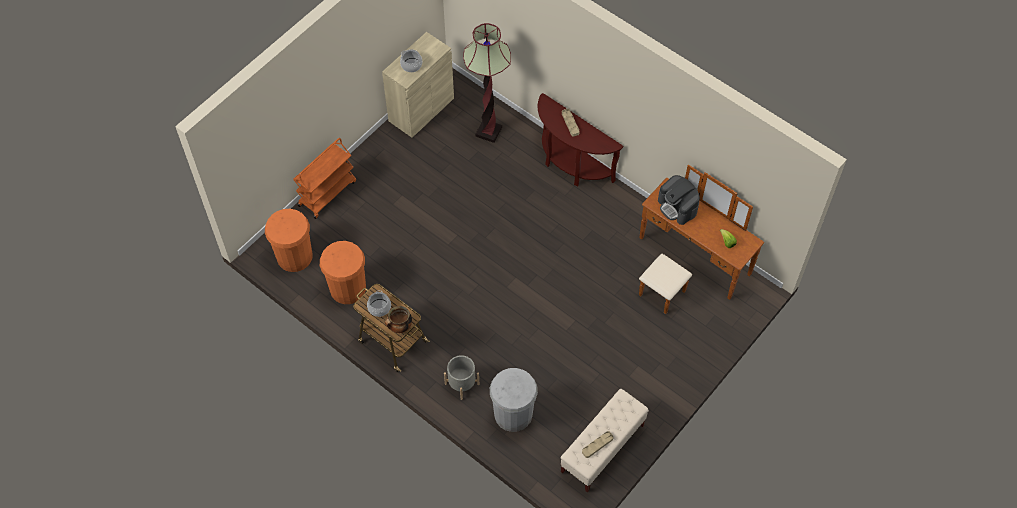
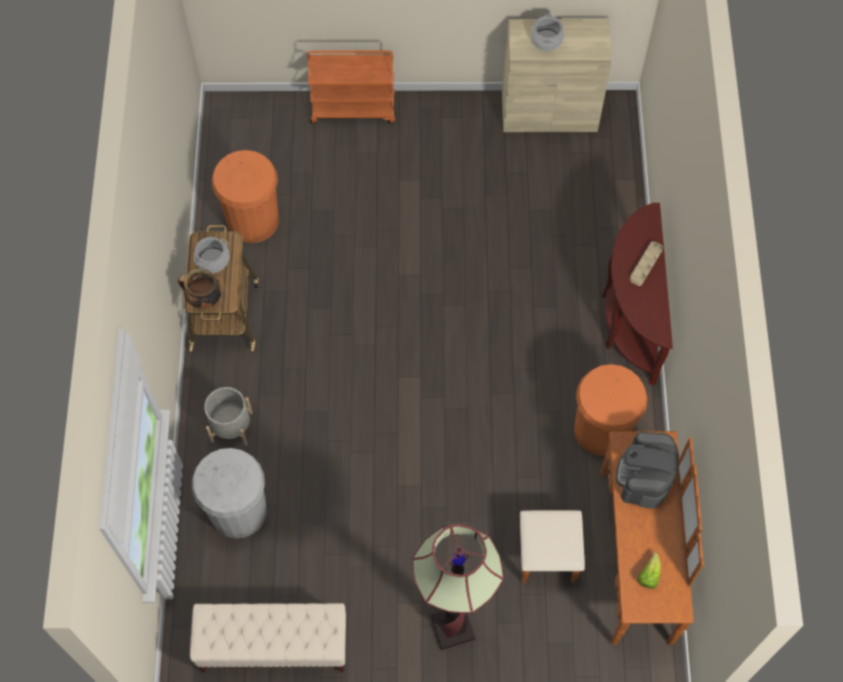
camera: 50 degrees right, 5 degrees up
(294, 256) = (247, 140): orange trash can -> orange trash can (601, 429)
(488, 132) = (587, 200): floor lamp -> floor lamp (452, 627)
(597, 445) = (241, 635): beige tray -> none

